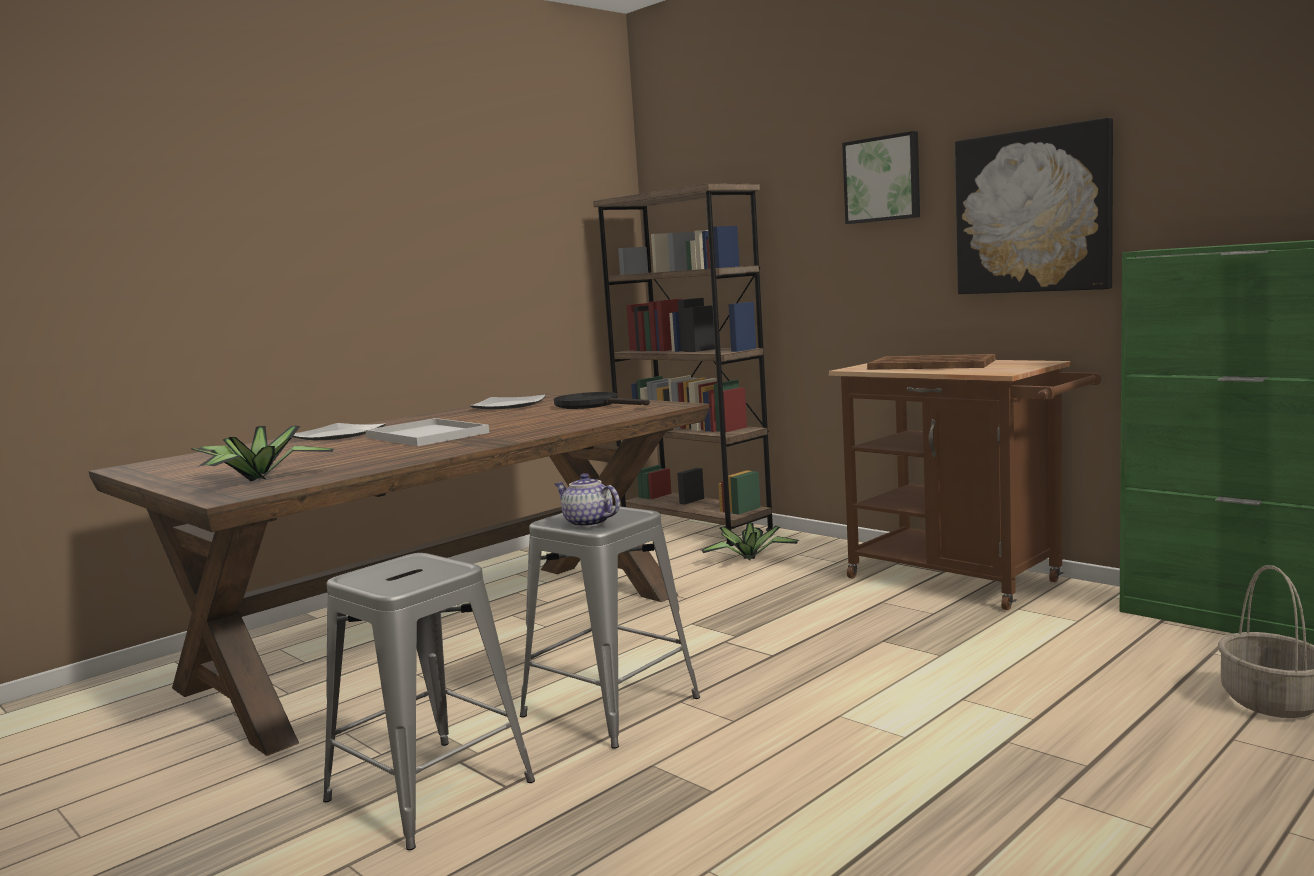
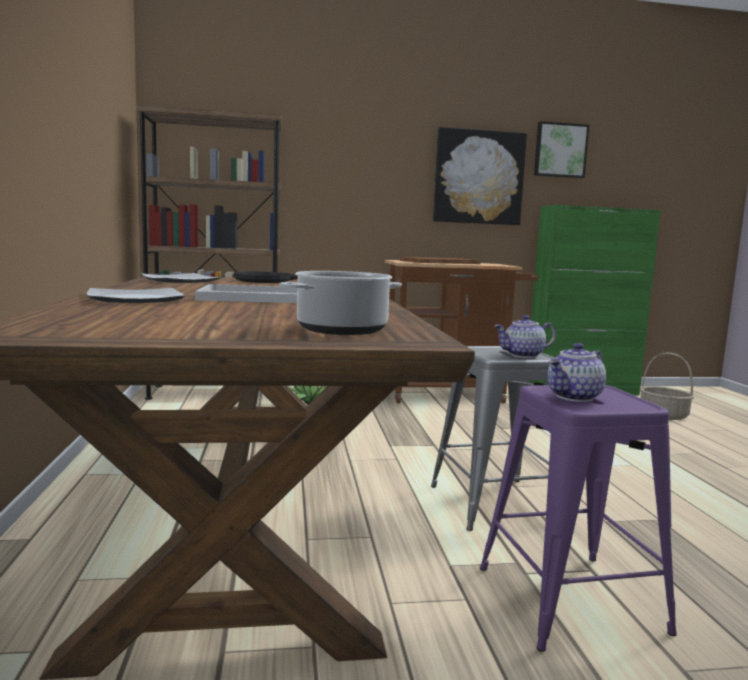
camera: 55 degrees left, 0 degrees up
(257, 480) = (341, 330): potted plant -> cooking pot
(391, 569) = (575, 397): none -> teapot
(429, 791) = (569, 599): grey stool -> purple stool
(883, 179) = (382, 141): picture -> picture (560, 150)

